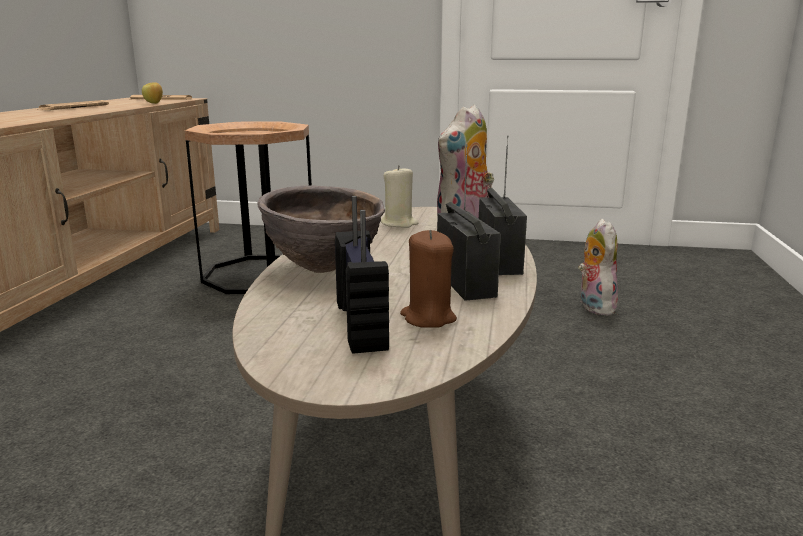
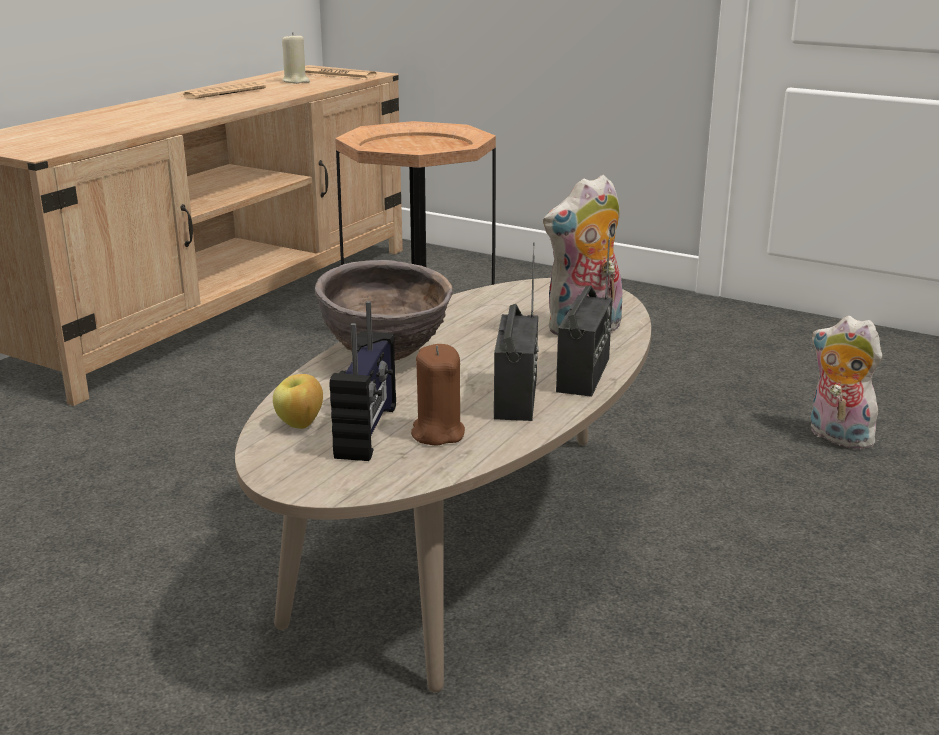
camera: 20 degrees right, 5 degrees up
(154, 103) = (321, 87): apple -> apple (300, 424)
(399, 224) = (522, 303): beige candle -> beige candle (296, 81)
(593, 306) = (836, 437): plush toy -> plush toy turned 60 degrees counterclockwise

